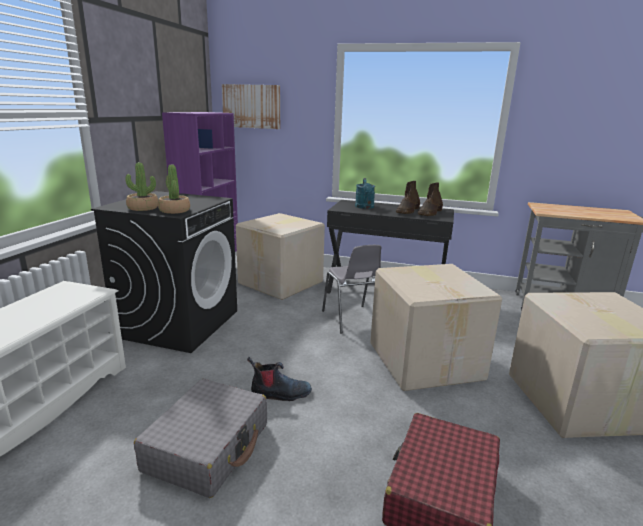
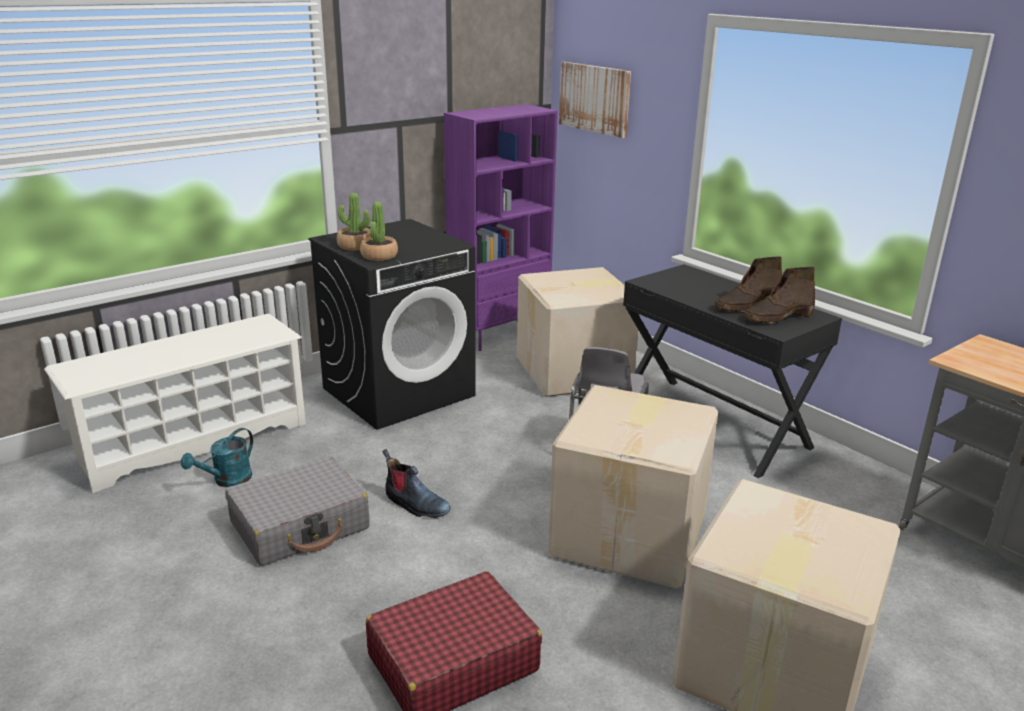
camera: 35 degrees right, 5 degrees up
(365, 207) = (691, 286): turquoise watering can -> turquoise watering can (227, 481)

